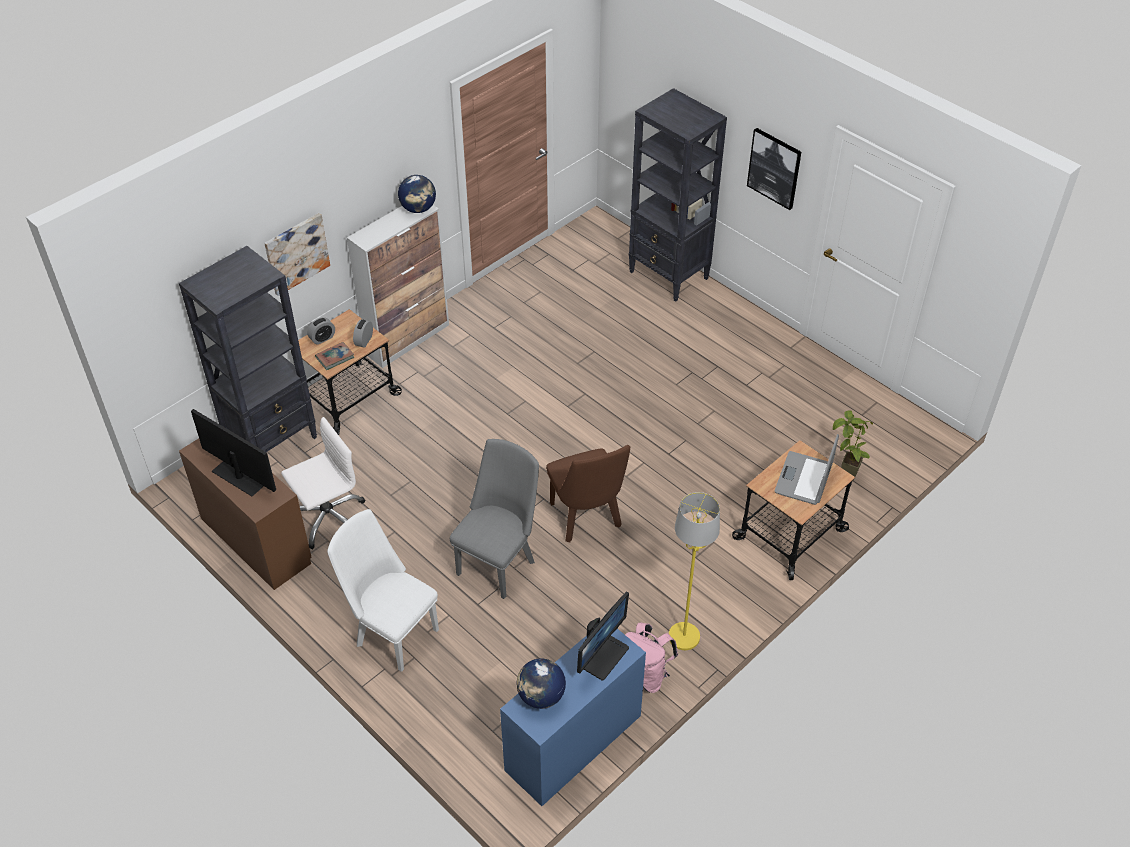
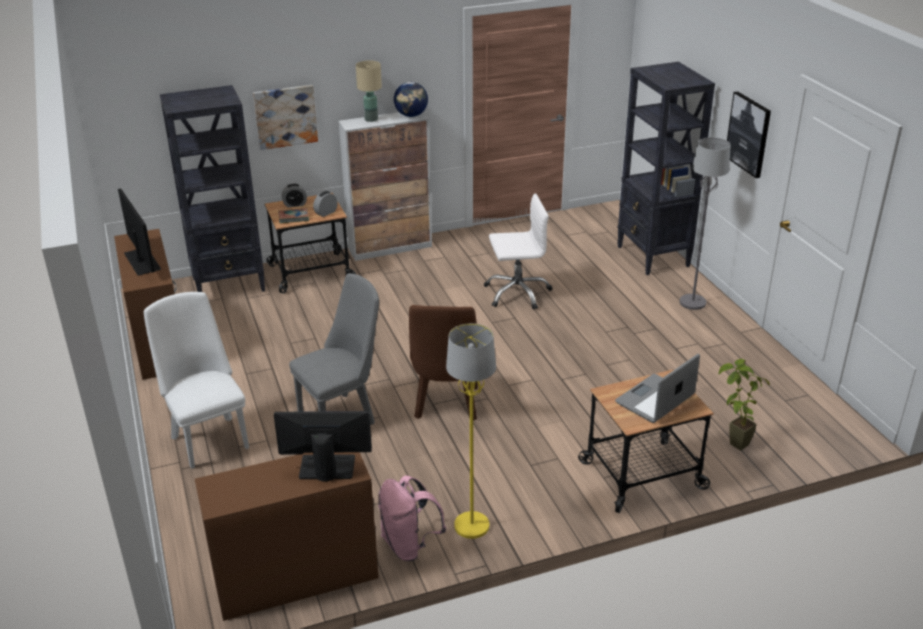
camera: 25 degrees right, 15 degrees down
(328, 518) = (227, 344): white office chair -> white office chair (517, 293)
(380, 226) = (371, 119): none -> beige table lamp
(541, 696) = (240, 481): globe -> none
(573, 743) = (296, 578): blue desk -> brown desk
(602, 655) = (326, 468): monitor -> monitor turned 150 degrees counterclockwise
(733, 324) = (693, 302): none -> grey floor lamp

